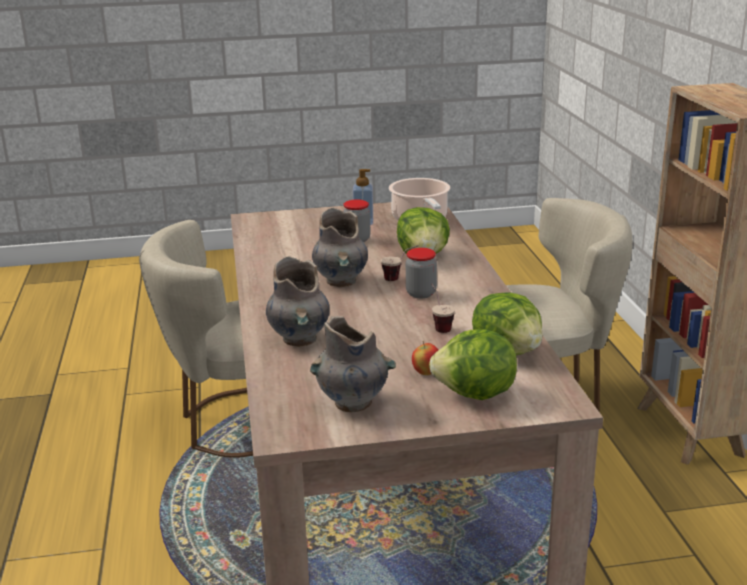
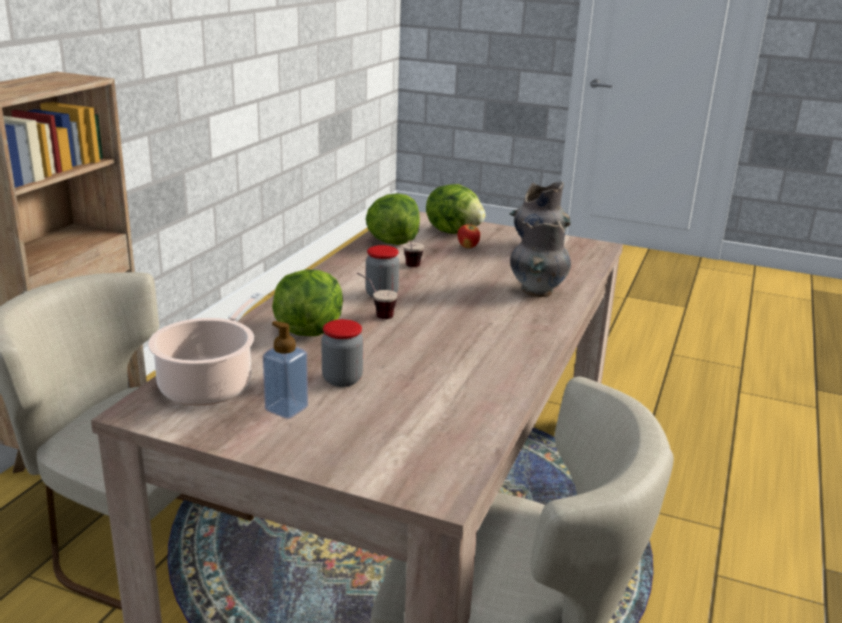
camera: 150 degrees left, 0 degrees up
(341, 282) = (438, 329): grey vase -> none

